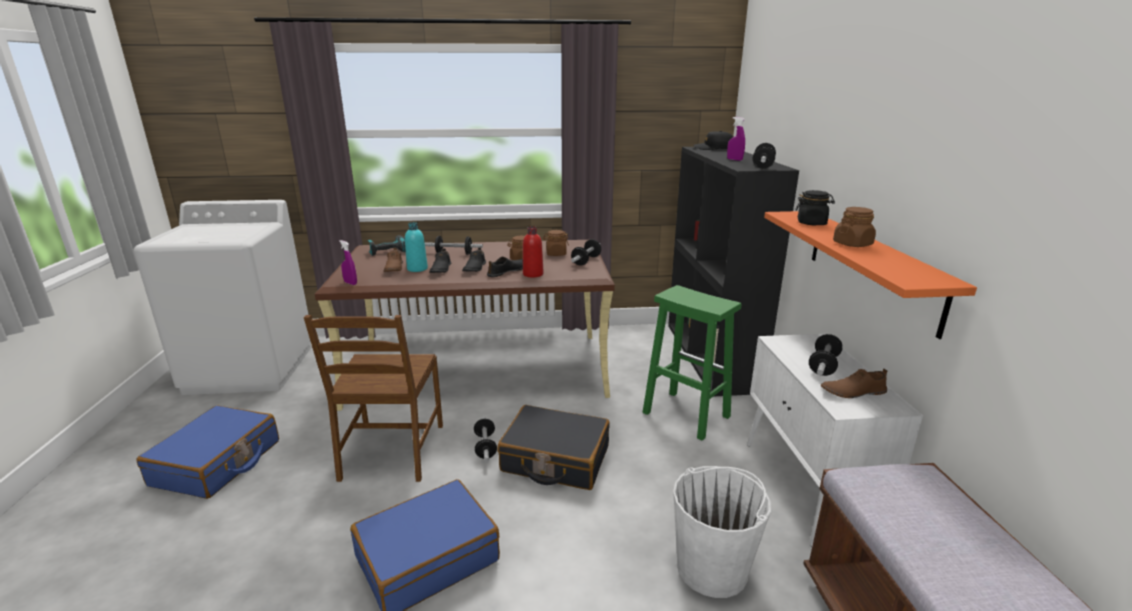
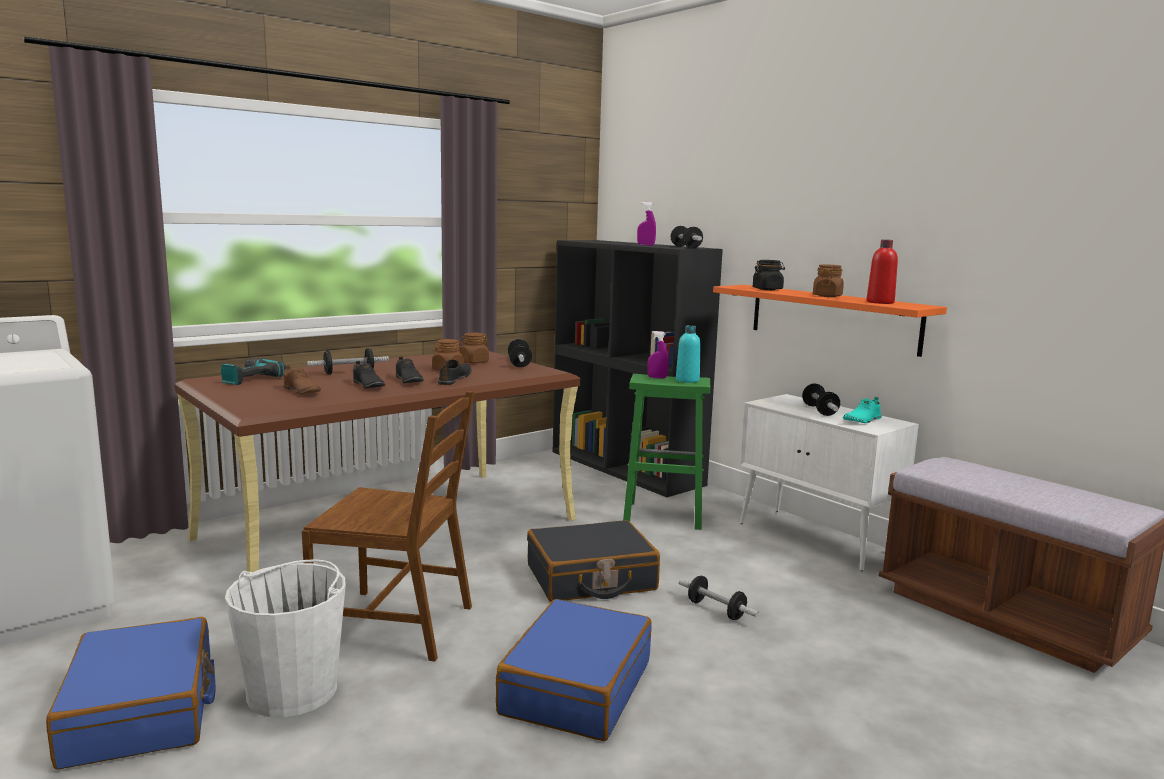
camera: 35 degrees left, 10 degrees down
(350, 283) = (277, 409): purple spray bottle -> purple spray bottle (657, 378)
(392, 452) = (396, 624): brown chair -> brown chair turned 45 degrees counterclockwise
(417, 269) = (336, 389): turquoise bottle -> turquoise bottle (687, 380)
(485, 447) = (503, 589): dumbbell -> dumbbell (716, 610)
(533, 274) = (488, 378): red bottle -> red bottle (880, 302)
(712, 568) = (817, 606): white bucket -> white bucket (293, 690)
(714, 148) = (594, 240): black cap -> none
(852, 392) = (861, 420): brown shoe -> turquoise shoe

